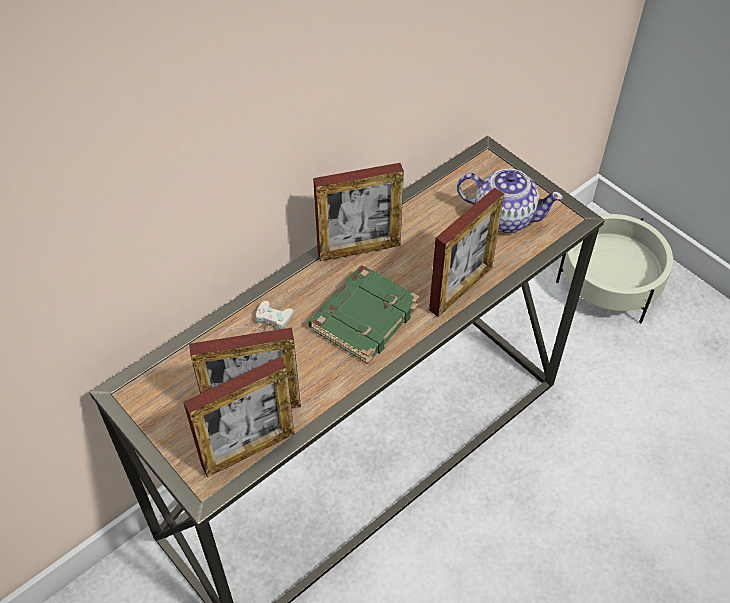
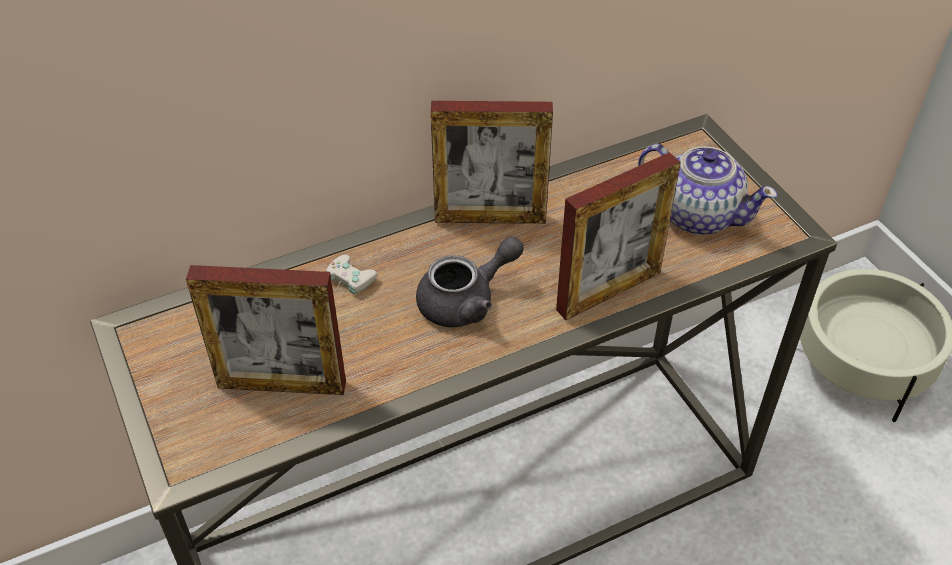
camera: 15 degrees right, 5 degrees down
(248, 450) = (254, 434): picture frame -> none
(363, 317) = (466, 301): green book -> grey teapot

